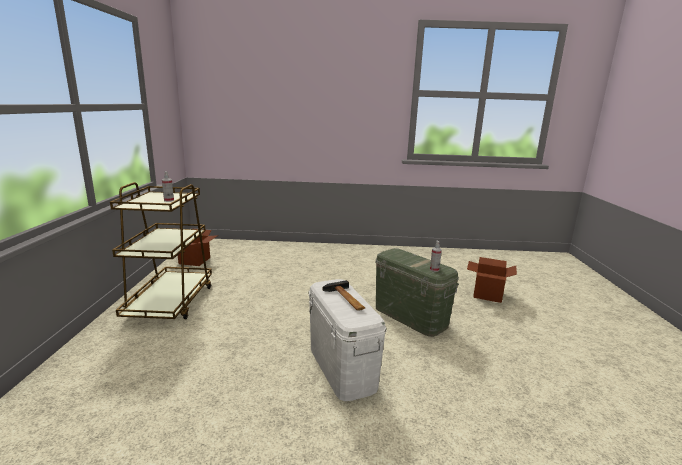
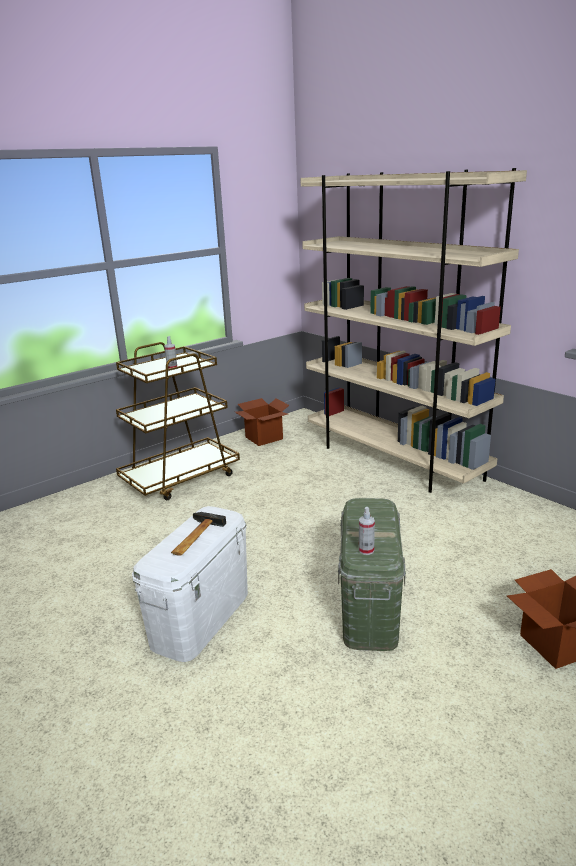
camera: 50 degrees right, 5 degrees up
(300, 249) = (393, 460): none -> beige bookcase

